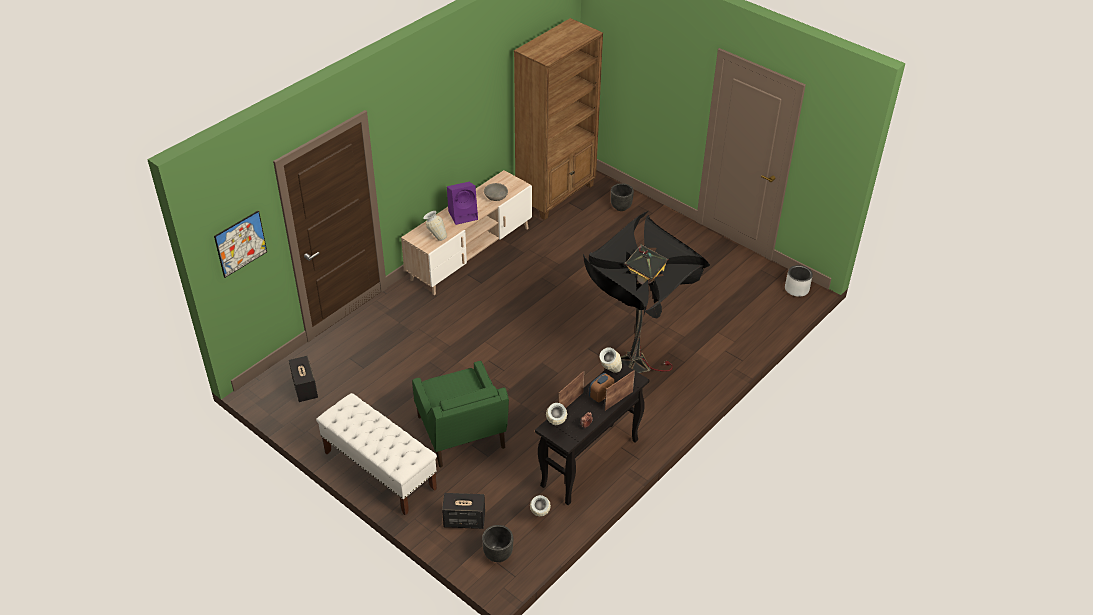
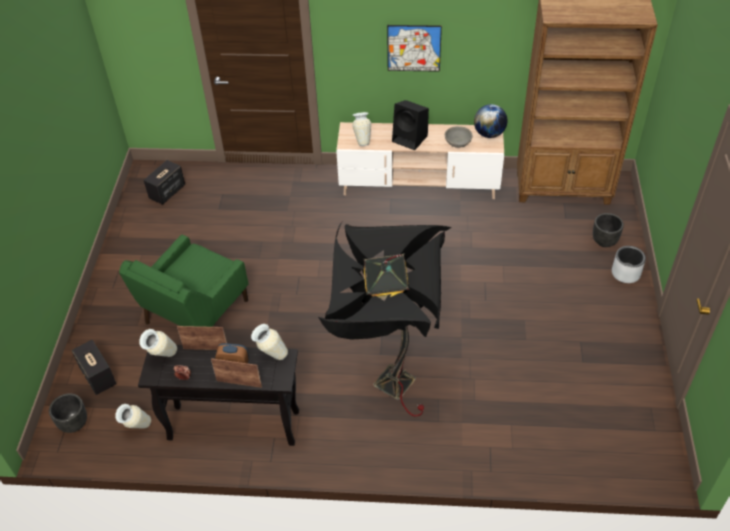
camera: 55 degrees right, 5 degrees up
(240, 244) = (136, 27): picture -> picture (414, 48)
(379, 470) = (114, 289): white bench -> none
(463, 215) = (410, 138): purple speaker -> black speaker
(505, 180) = (489, 134): none -> globe
(797, 289) = (658, 459): grey planter -> grey planter (626, 273)

